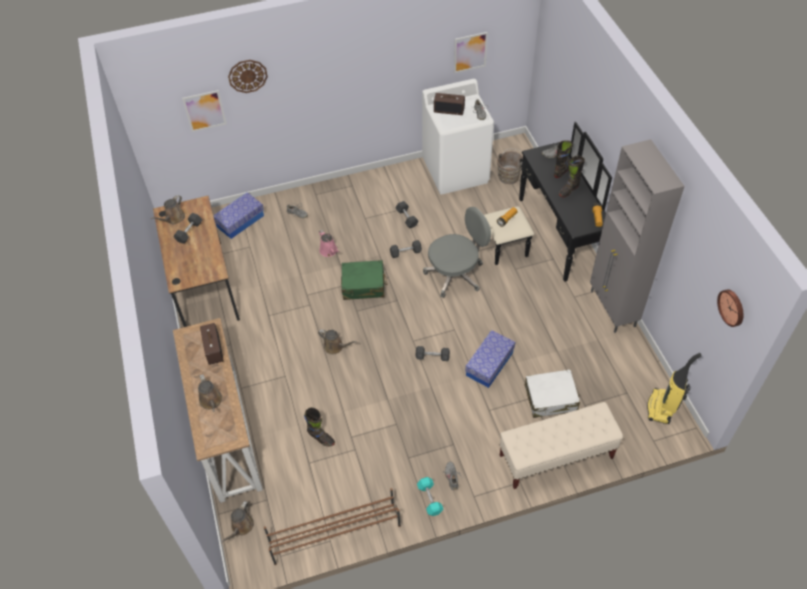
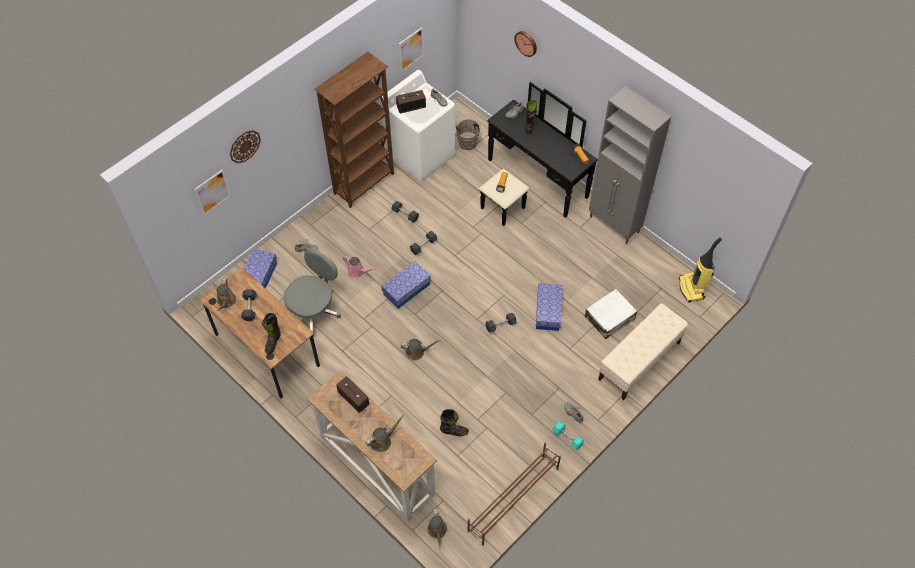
camera: 30 degrees left, 5 degrees up
(211, 401) = (382, 441): brown watering can -> brown watering can turned 75 degrees counterclockwise
(363, 285) = (406, 289): green suitcase -> storage box
(387, 177) = (365, 184): none -> brown bookcase
(456, 274) = (476, 247): grey office chair -> grey office chair (314, 310)
(569, 190) = (545, 141): black boot -> black boot (273, 342)
(732, 307) = (740, 196): wall clock -> wall clock (526, 43)

